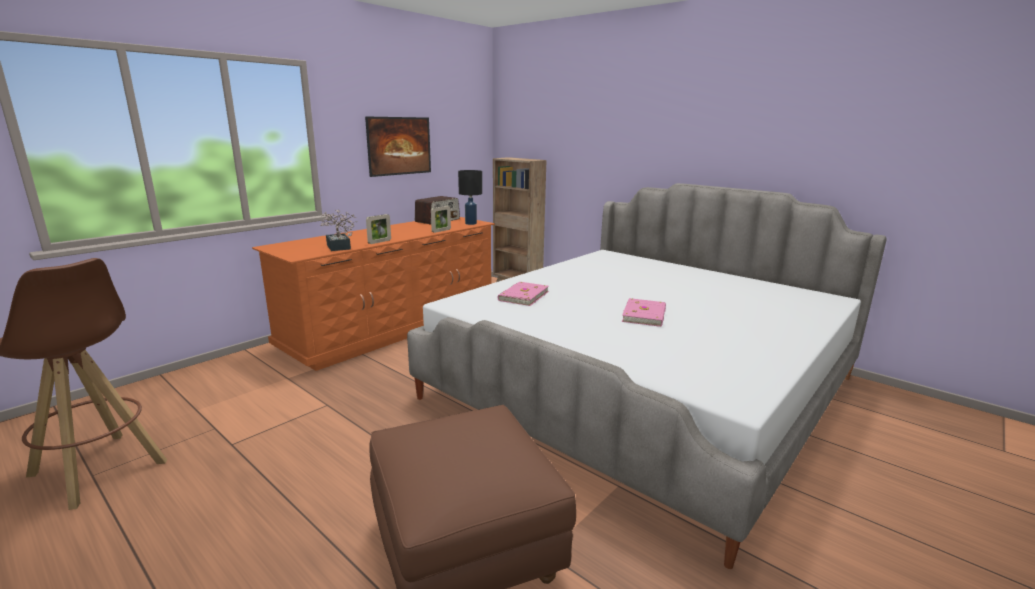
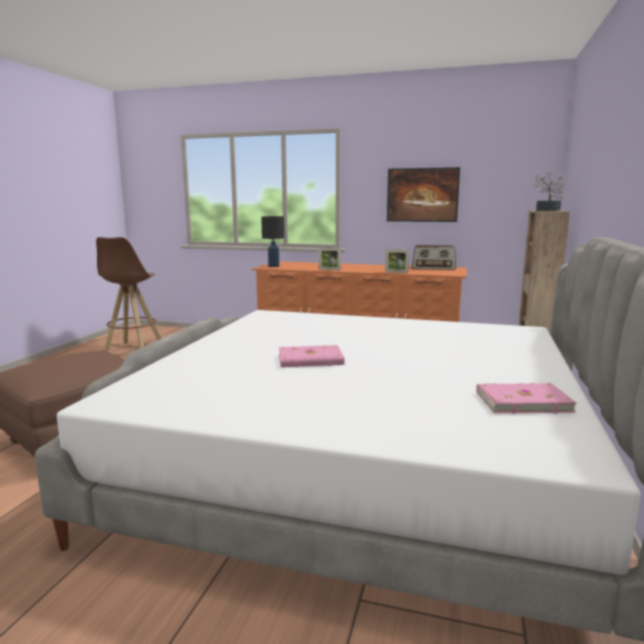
camera: 65 degrees right, 5 degrees down
(338, 248) = (297, 268): potted plant -> potted plant (546, 210)
(470, 223) = (443, 273): black table lamp -> black table lamp (273, 266)
(522, 296) = (310, 324): pink book -> pink book (522, 401)

